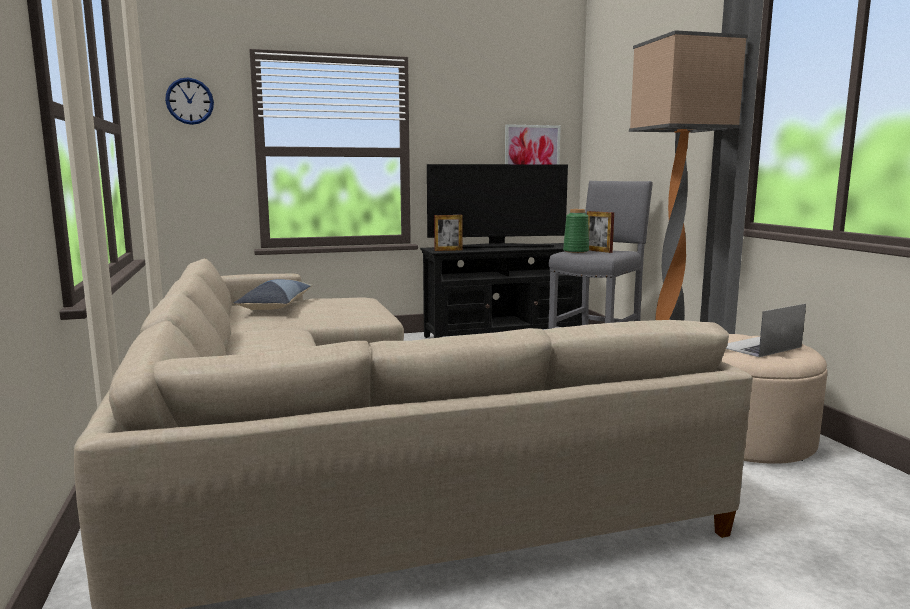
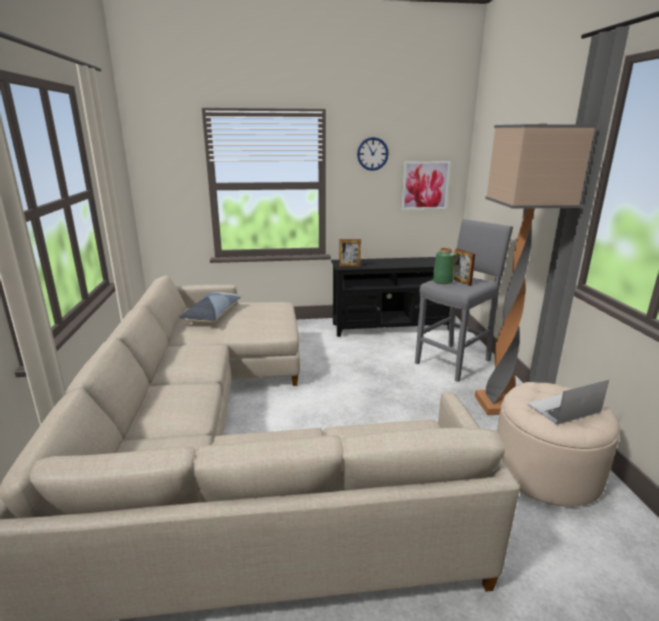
camera: 10 degrees right, 10 degrees up
(189, 101) = (159, 150): wall clock -> wall clock (372, 153)
(497, 247) = (389, 262): television -> none

